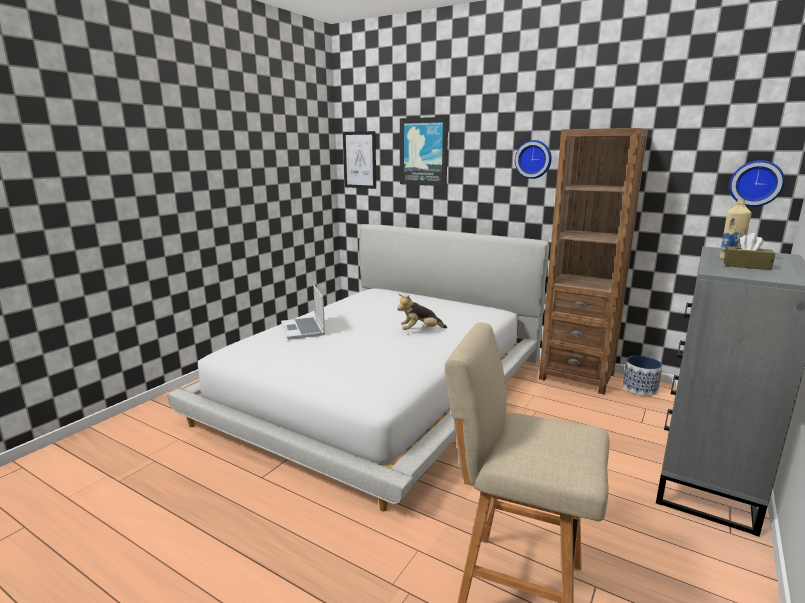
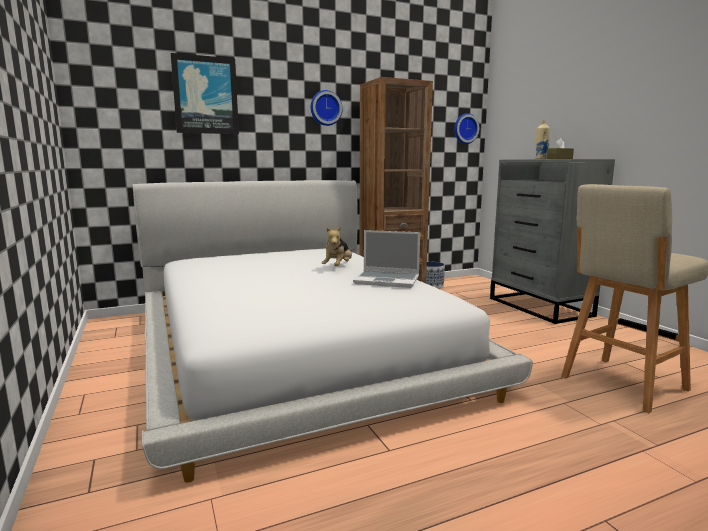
camera: 55 degrees left, 5 degrees down
(304, 329) = (241, 293): laptop -> laptop (388, 280)
(359, 160) = (105, 101): picture -> none

